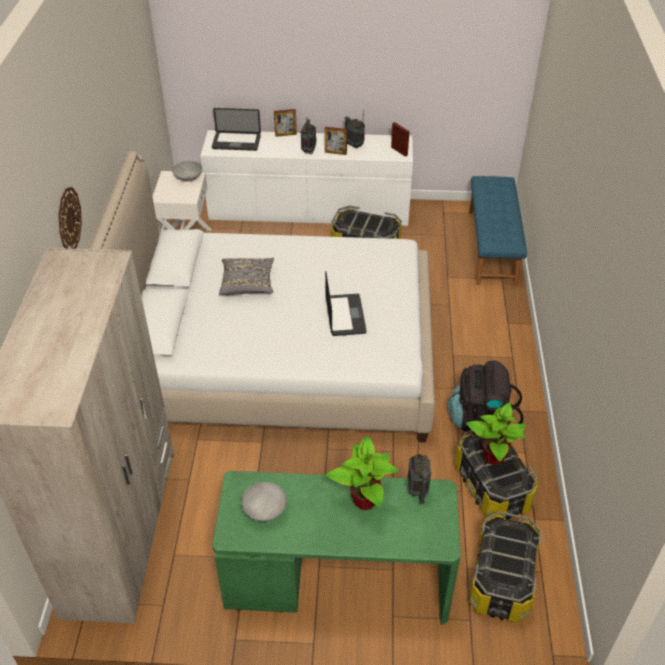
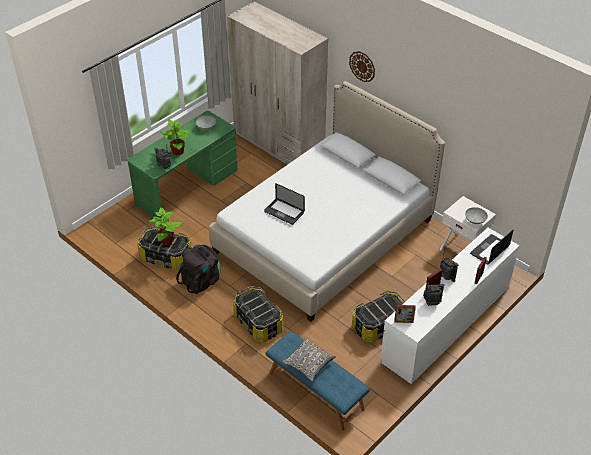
camera: 130 degrees right, 0 degrees up
(247, 284) = (347, 194): grey pillow -> grey pillow (308, 364)
(502, 579) = (128, 229): storage box -> storage box (258, 323)

